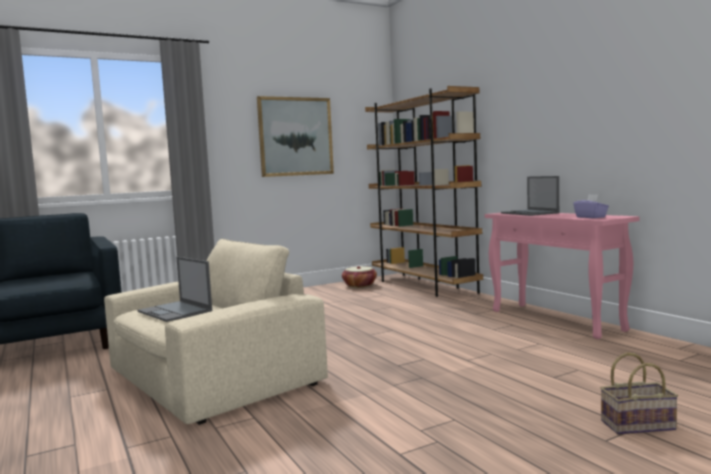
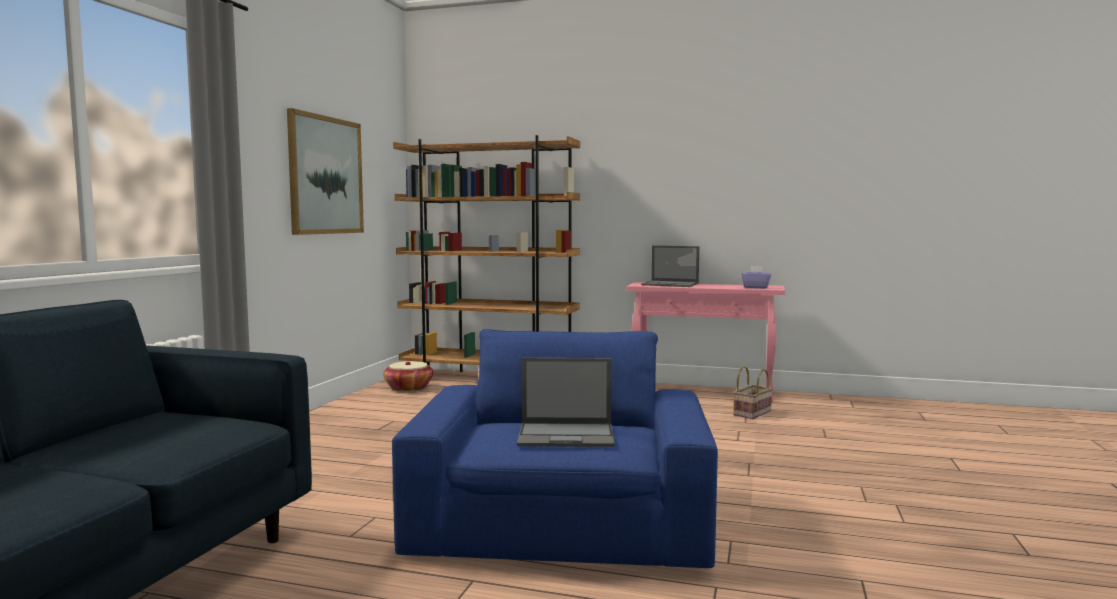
camera: 45 degrees left, 0 degrees up
(211, 377) = (562, 523): beige armchair -> blue armchair
(638, 424) = (946, 455): basket -> basket (752, 413)

